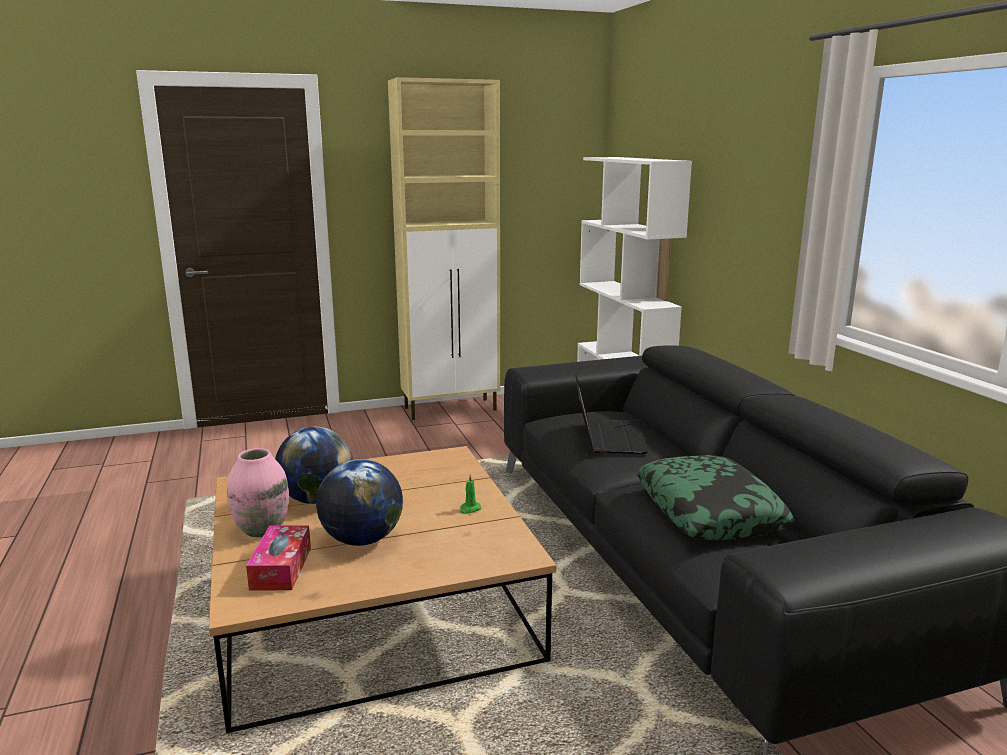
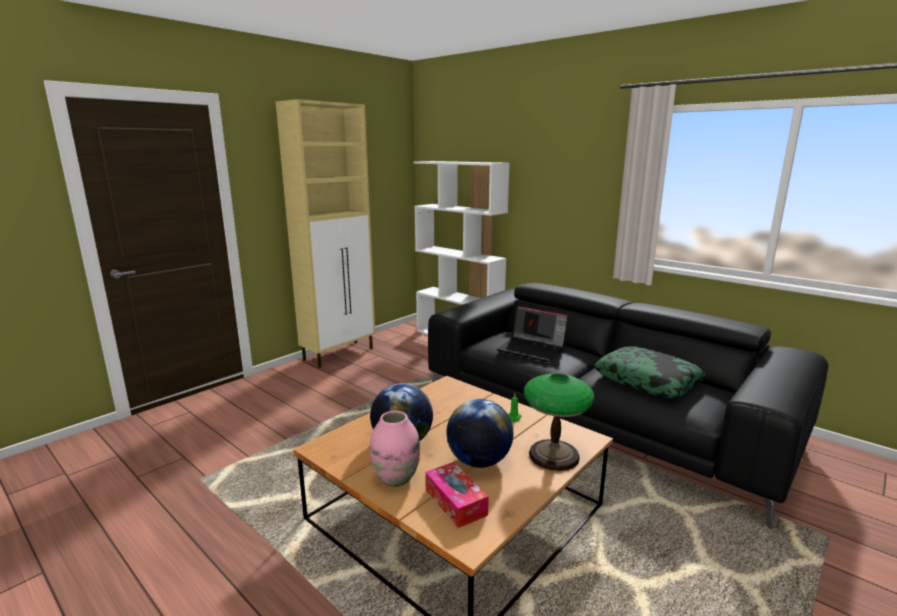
camera: 30 degrees left, 0 degrees up
(450, 560) = (553, 456): none -> table lamp
(608, 437) = (532, 349): laptop -> laptop turned 150 degrees clockwise

